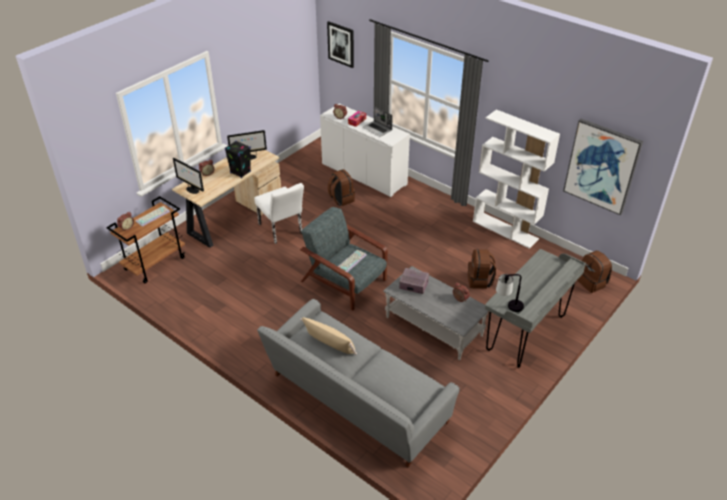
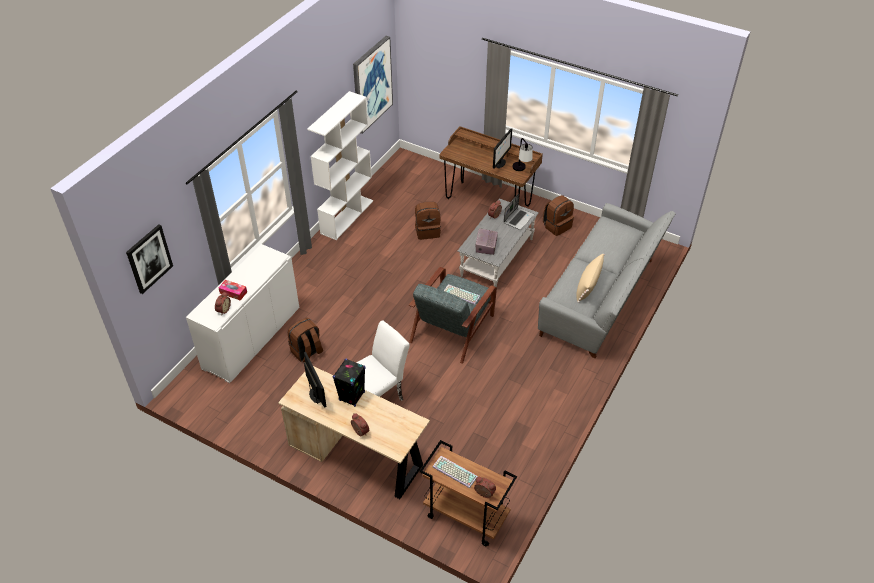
camera: 100 degrees left, 5 degrees up
(192, 190) = (399, 438): monitor -> monitor (500, 164)
(377, 129) = (253, 271): laptop -> laptop (518, 219)
(526, 333) = (488, 202): grey desk -> brown desk
(592, 283) = (413, 164): brown backpack -> brown backpack (557, 226)

